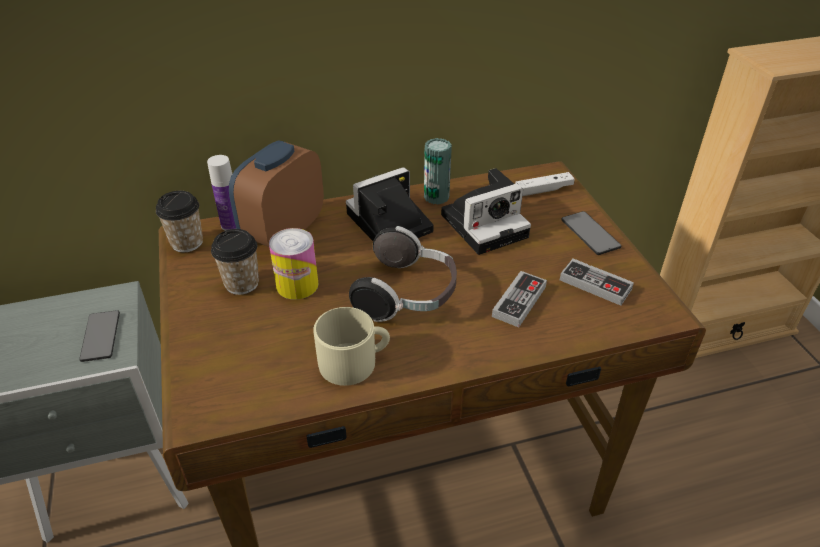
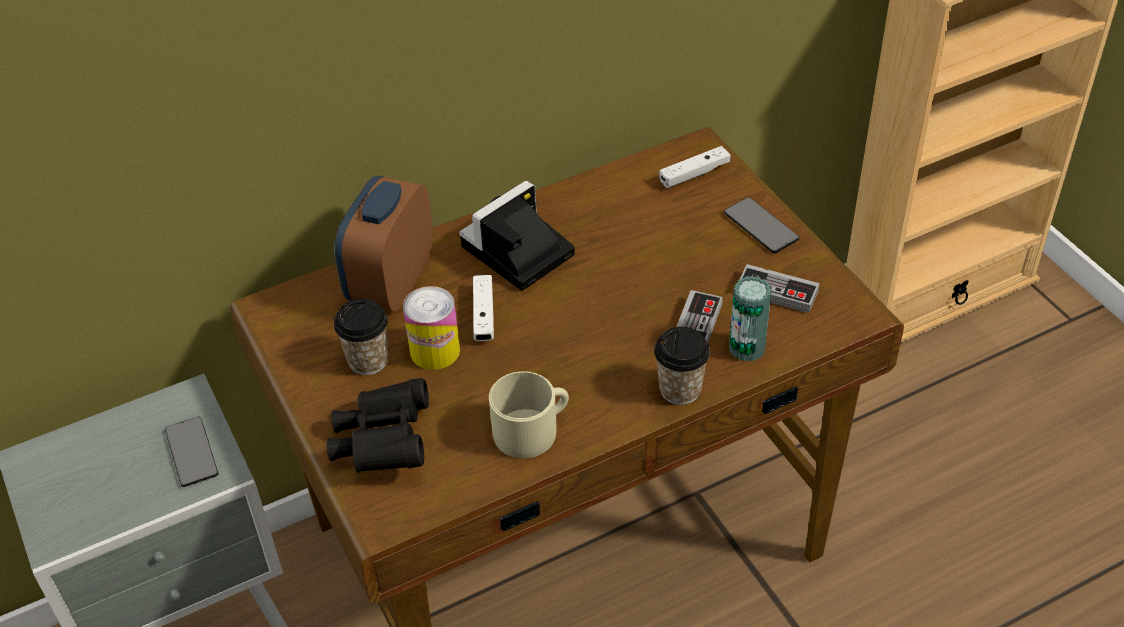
camera: 10 degrees left, 5 degrees up
(187, 243) = (277, 319): cup -> cup (680, 389)
(226, 350) = (383, 443): none -> black binoculars
(231, 225) = (323, 286): bottle -> none
(346, 265) = (483, 315): none -> white game controller
(408, 295) = (568, 341): headphones -> none
(436, 197) = (565, 205): can -> can (746, 348)
(486, 224) = (635, 233): camera -> none

